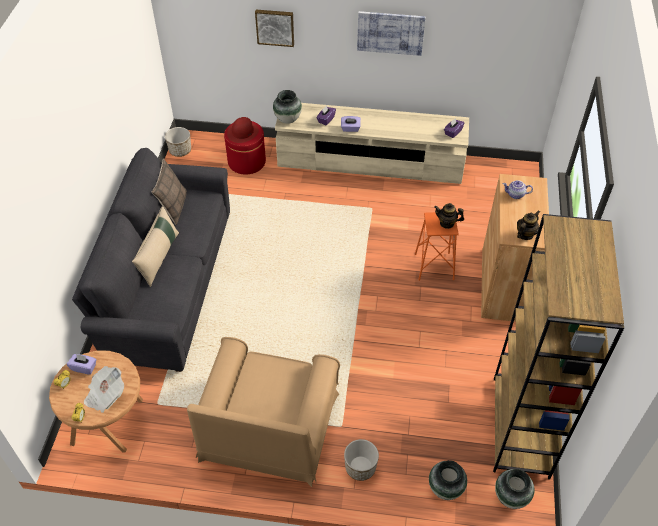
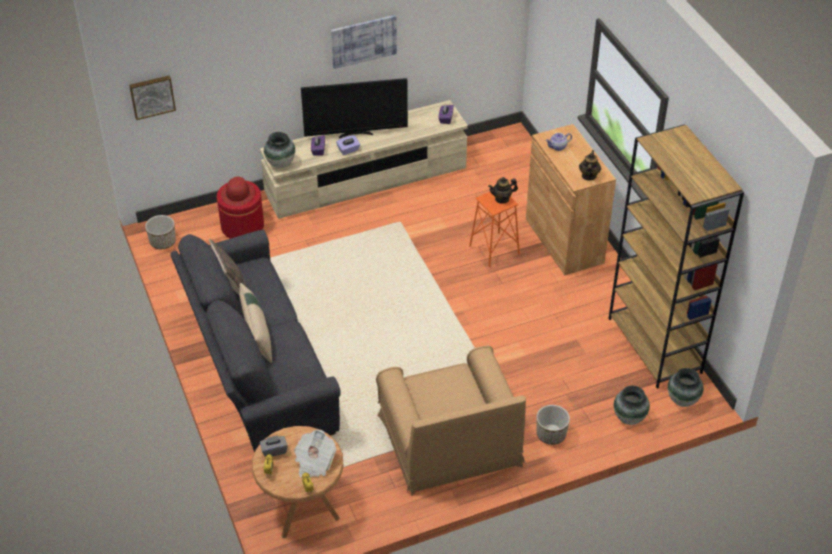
camera: 30 degrees left, 5 degrees down
(84, 367) = (274, 450): purple tissue box -> grey tissue box
(275, 27) = (247, 72): picture -> picture (152, 96)
(367, 117) = (356, 134): none -> television

